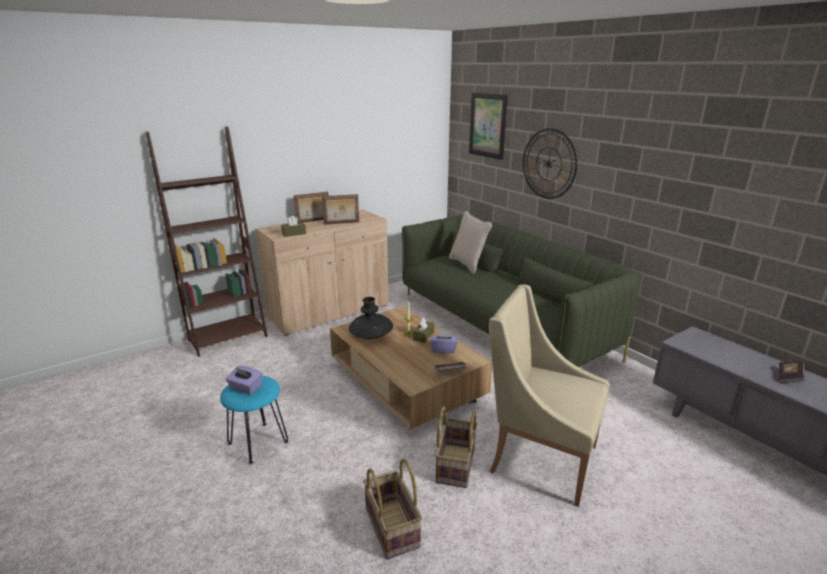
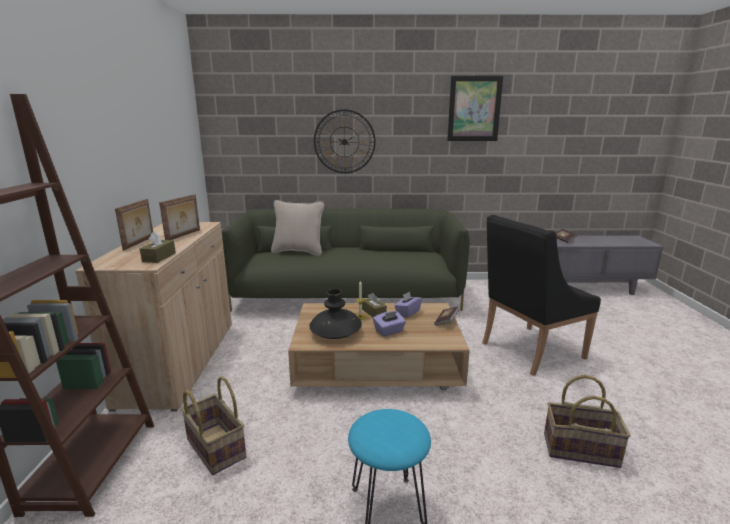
camera: 55 degrees left, 5 degrees down
(245, 388) = (391, 432): purple tissue box -> purple tissue box (389, 331)
(454, 464) = (515, 387): basket -> basket (214, 448)
(487, 125) = (260, 114): picture -> picture (474, 109)
(539, 458) = (529, 350): beige armchair -> black armchair

